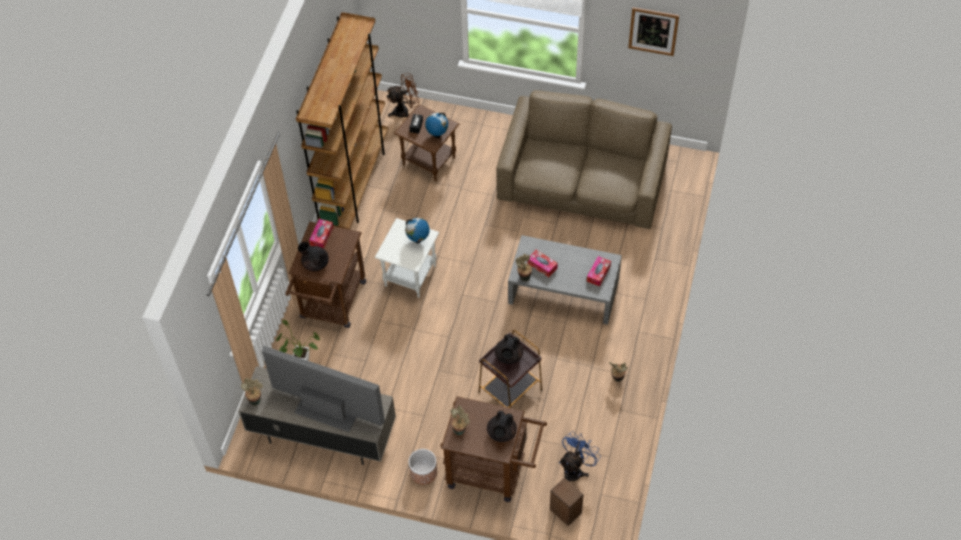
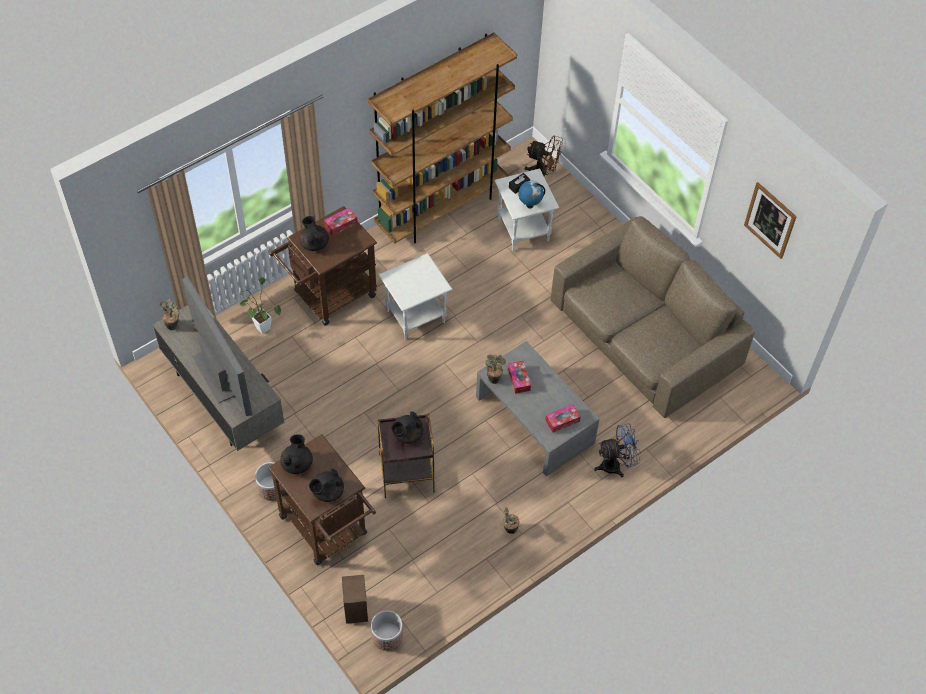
camera: 35 degrees right, 0 degrees up
(418, 240) = (427, 284): globe -> none
(429, 162) = (523, 230): brown side table -> white side table
(460, 429) = (297, 463): potted plant -> black teapot
(575, 470) = (397, 581): blue fan -> blue fan (615, 465)
(604, 512) = (387, 636): none -> planter

